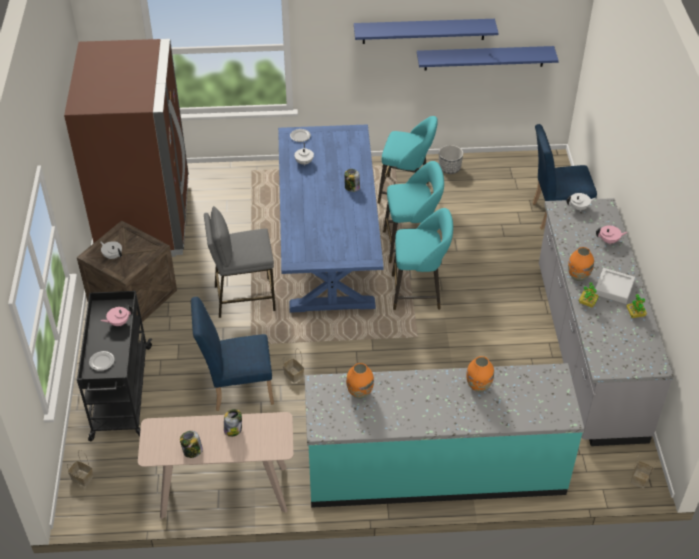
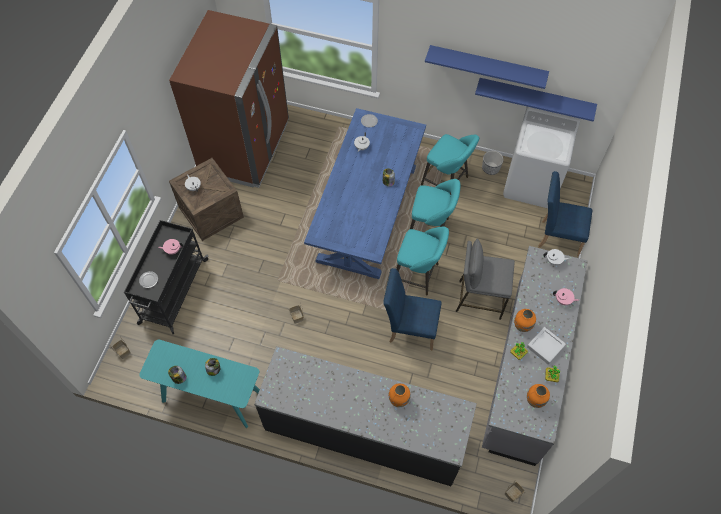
camera: 20 degrees right, 15 degrees up
(224, 492) = (211, 396): beige console table -> turquoise console table
(237, 389) = (253, 315): blue chair -> blue chair (409, 329)
(244, 297) = (288, 239): grey stool -> grey stool (479, 299)
(359, 393) = (308, 375): orange vase -> orange vase (535, 400)
(435, 469) = (364, 430): turquoise counter -> black counter
(502, 171) = (531, 184): none -> white washing machine

